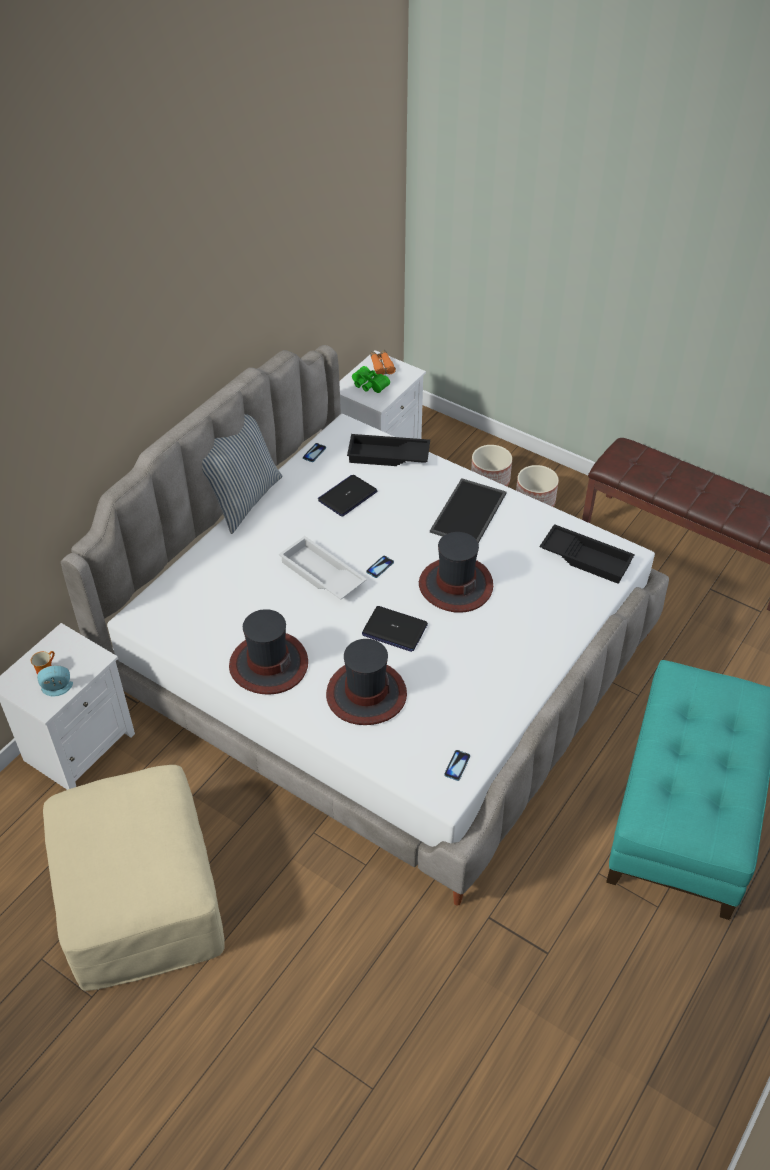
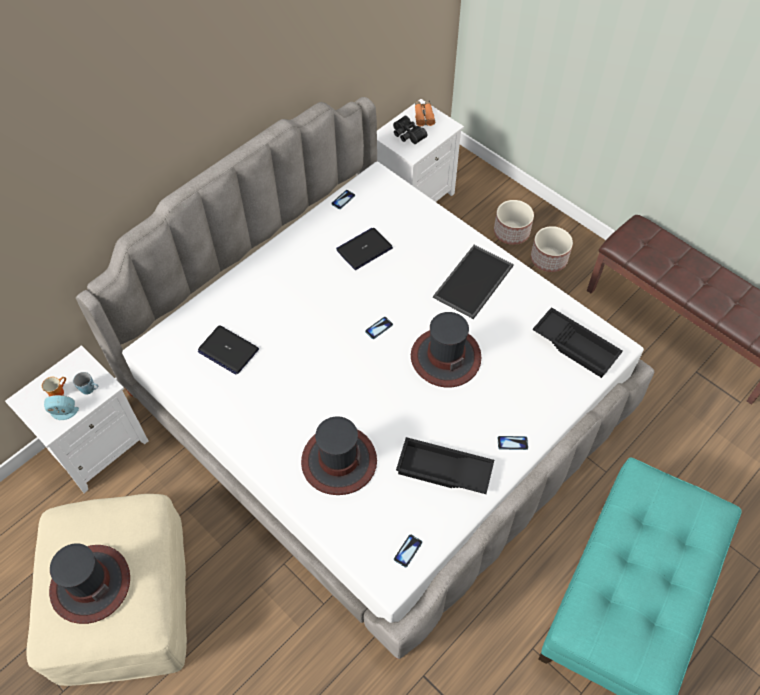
camera: 10 degrees right, 10 degrees up
(82, 663) = (91, 389): none -> blue mug
(243, 499) = (269, 240): pillow -> none
(268, 664) = (256, 415): hat -> hat (90, 584)
(321, 575) = (323, 328): white tray -> none
(368, 385) = (407, 135): green binoculars -> black binoculars
(387, 456) = (410, 212): black tray -> black tray (443, 471)
(394, 630) = (379, 396): laptop -> laptop (228, 350)
(542, 654) = (512, 443): none -> phone

